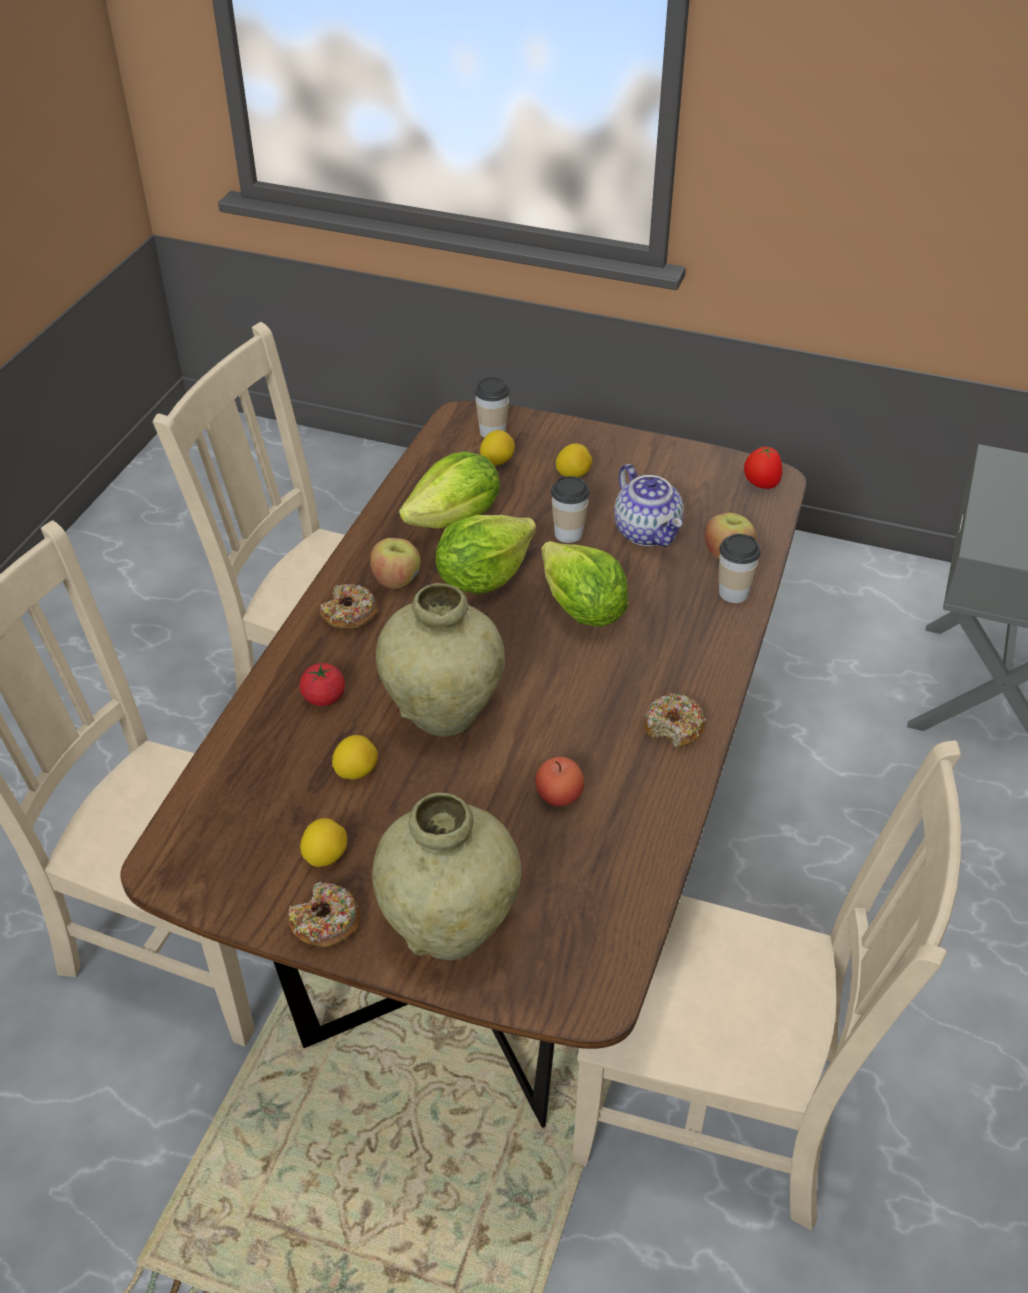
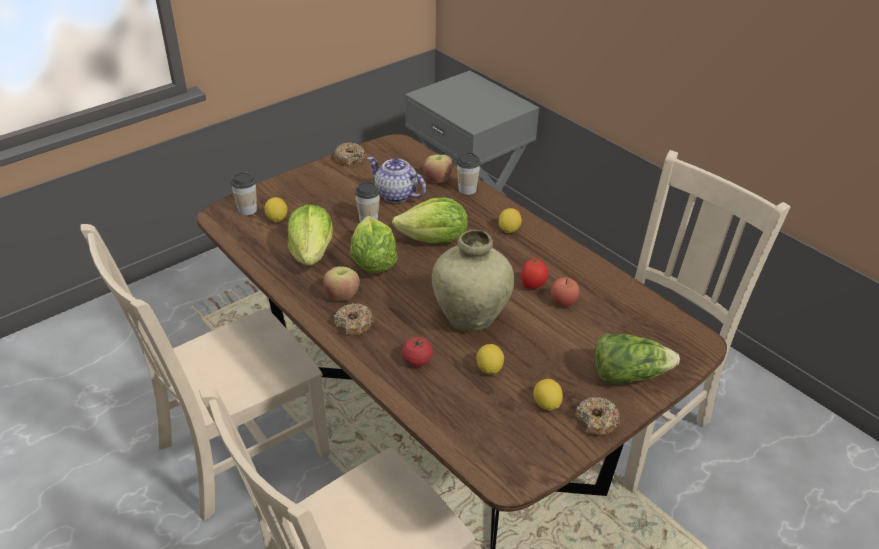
camera: 60 degrees left, 5 degrees down
(450, 927) = (628, 374): beige vase -> lettuce
(573, 474) = (320, 198): lemon -> lemon (509, 230)
(648, 532) = (395, 195): teapot -> teapot turned 150 degrees counterclockwise
(674, 727) = (545, 246): donut -> donut (349, 159)
(760, 485) = (396, 148): tomato -> tomato (533, 286)

